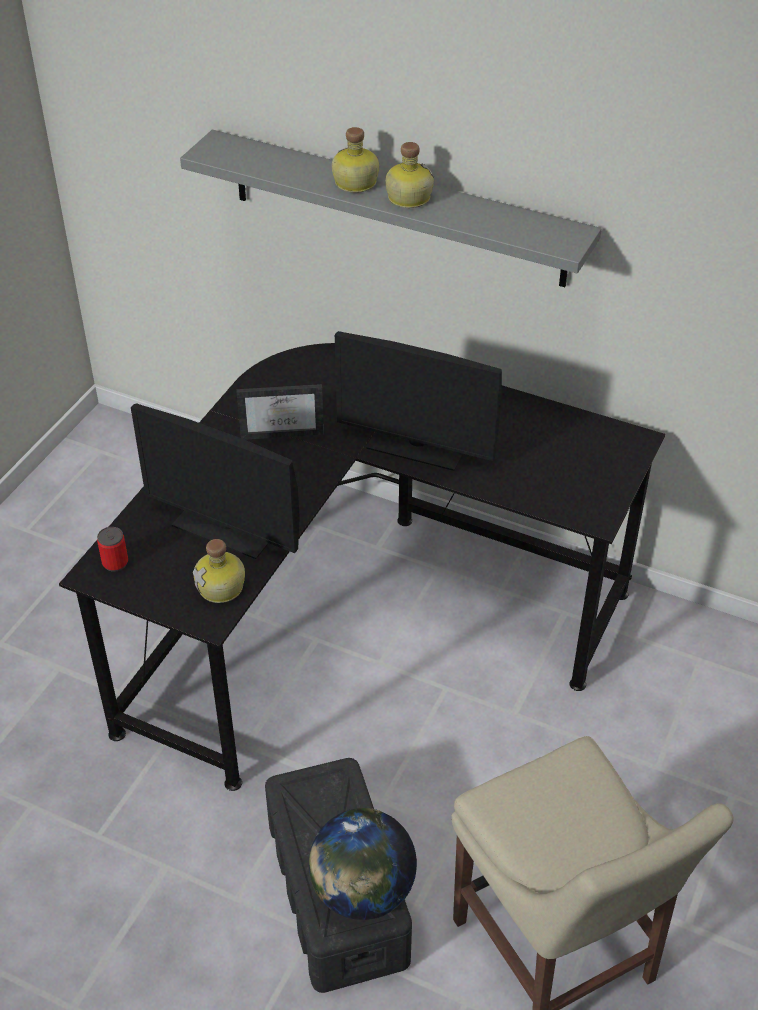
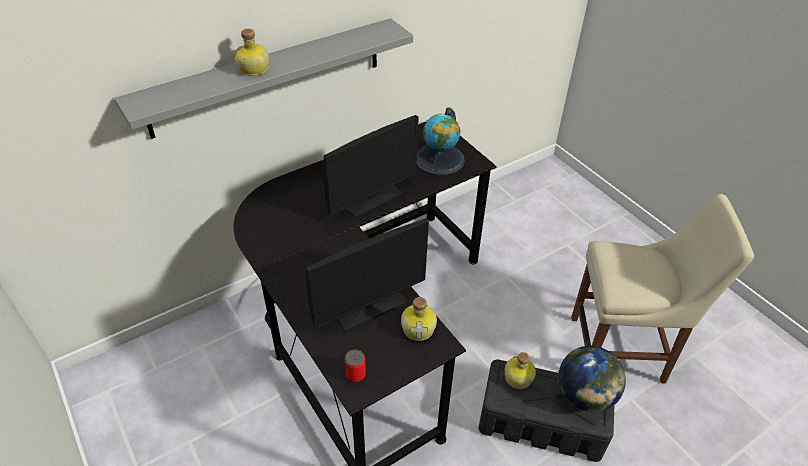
camera: 60 degrees left, 0 degrees up
(283, 430) = (306, 244): picture frame -> none
(407, 197) = (292, 58): bottle -> bottle (517, 378)
(564, 476) = (439, 159): none -> globe

